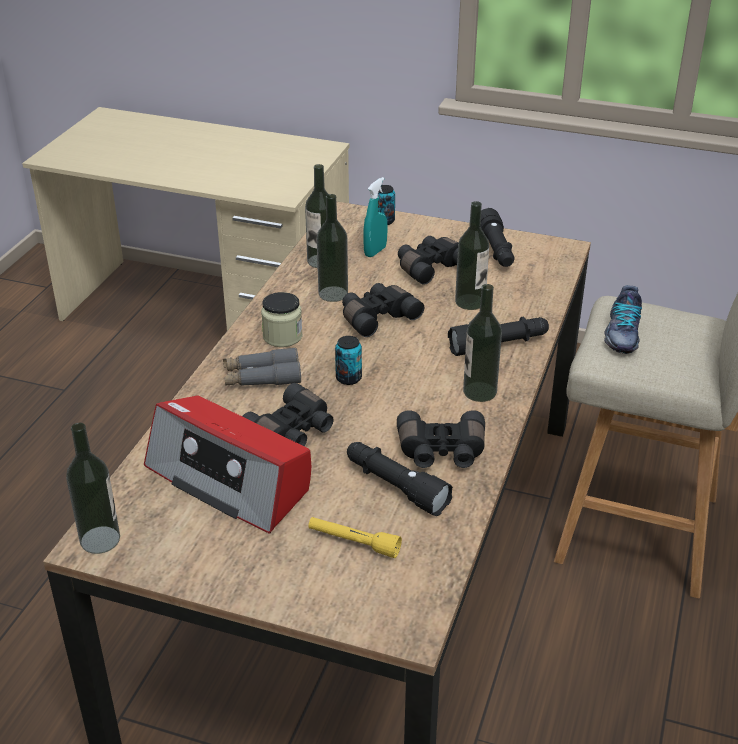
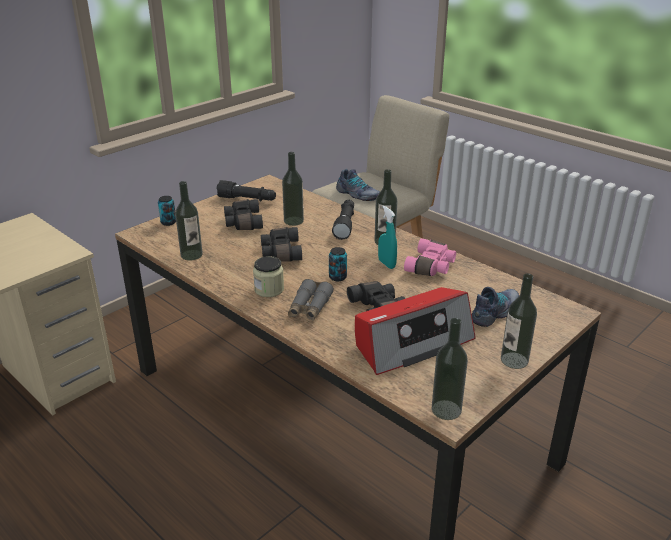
camera: 65 degrees left, 5 degrees down
(333, 294) = (237, 260): bottle -> bottle (514, 360)
(353, 542) = (496, 312): yellow flashlight -> shoe
(375, 251) = (202, 234): turquoise spray bottle -> turquoise spray bottle (386, 264)
(395, 486) = (453, 288): black flashlight -> none
(441, 452) = (431, 266): black binoculars -> pink binoculars

